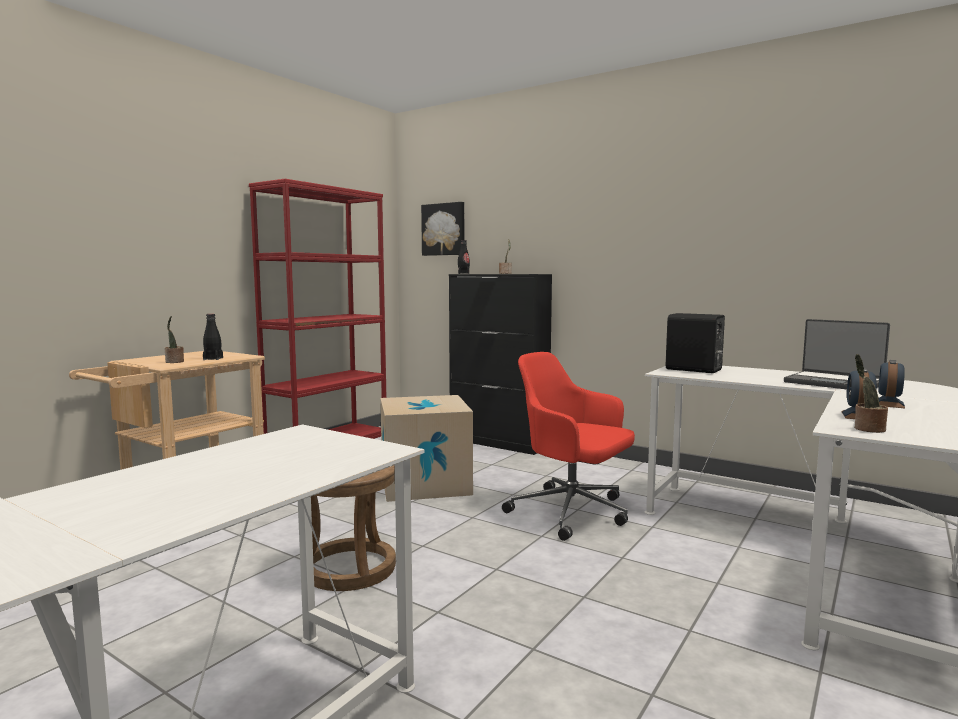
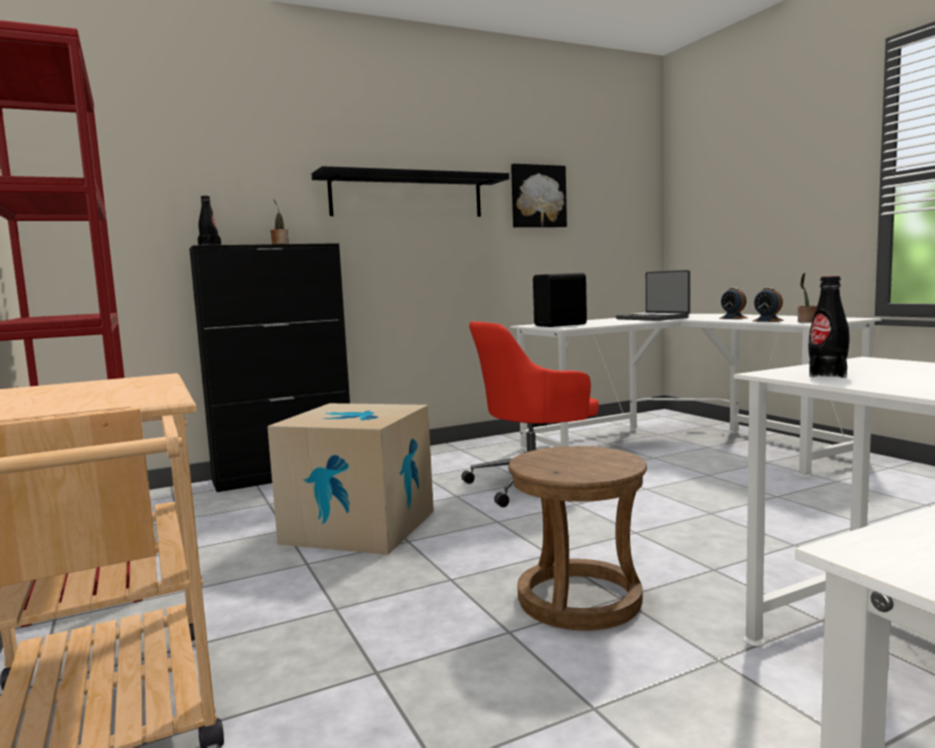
camera: 60 degrees left, 0 degrees up
(174, 362) = (112, 399): potted plant -> none
(213, 359) = (140, 386): black bottle -> black bottle (827, 375)
(444, 229) = (130, 179): picture -> picture (537, 196)
(625, 229) = (407, 196): none -> black shelf
(834, 383) = (653, 318): laptop -> laptop turned 75 degrees clockwise

